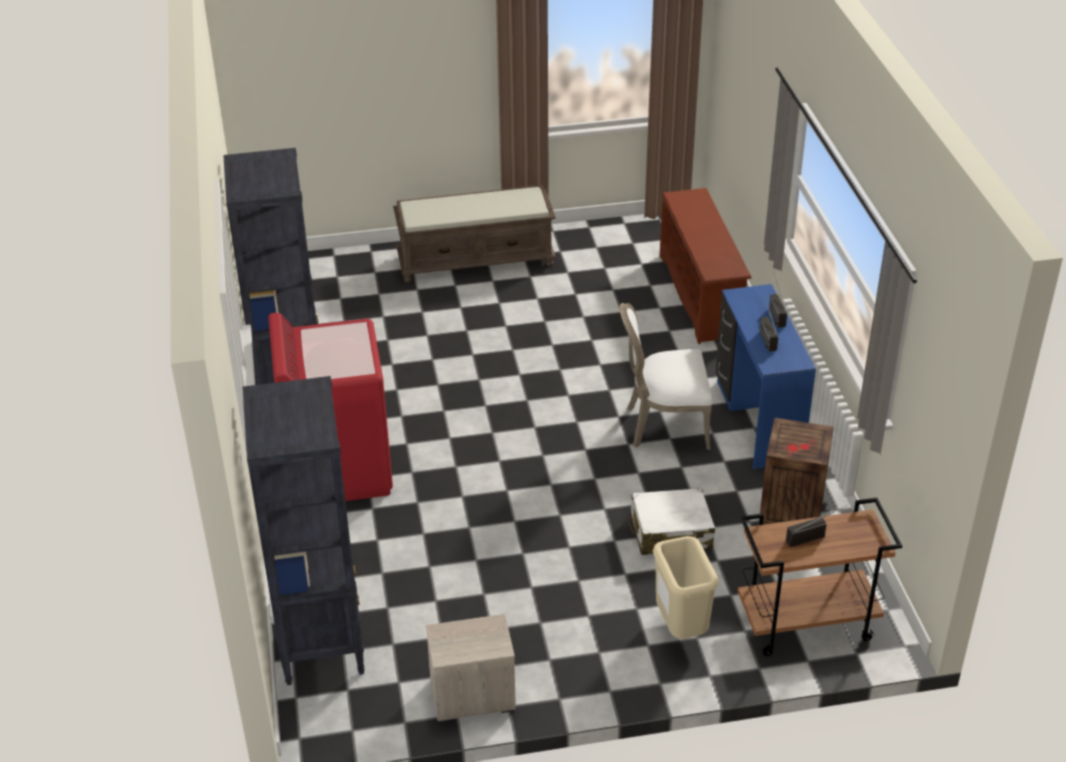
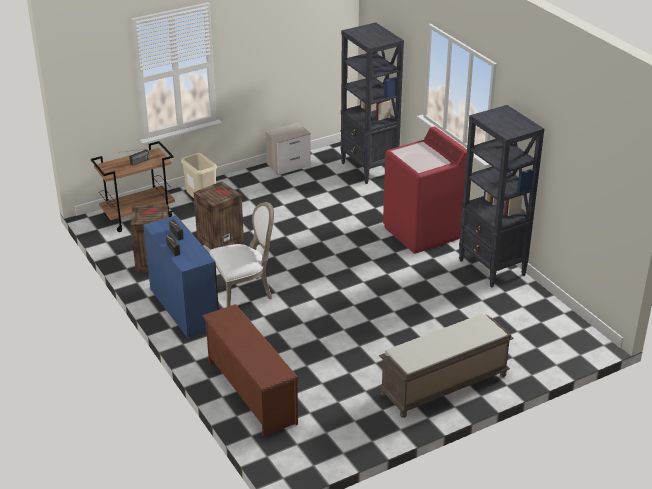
camera: 160 degrees right, 5 degrees down
(670, 532) = (220, 239): white suitcase -> crate

